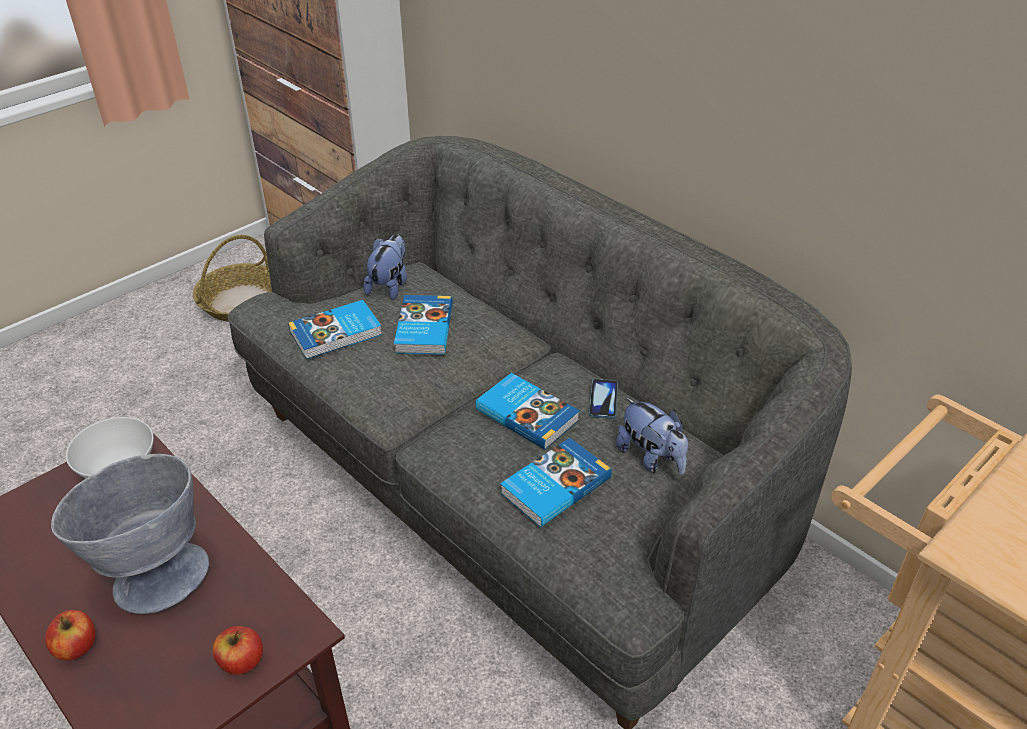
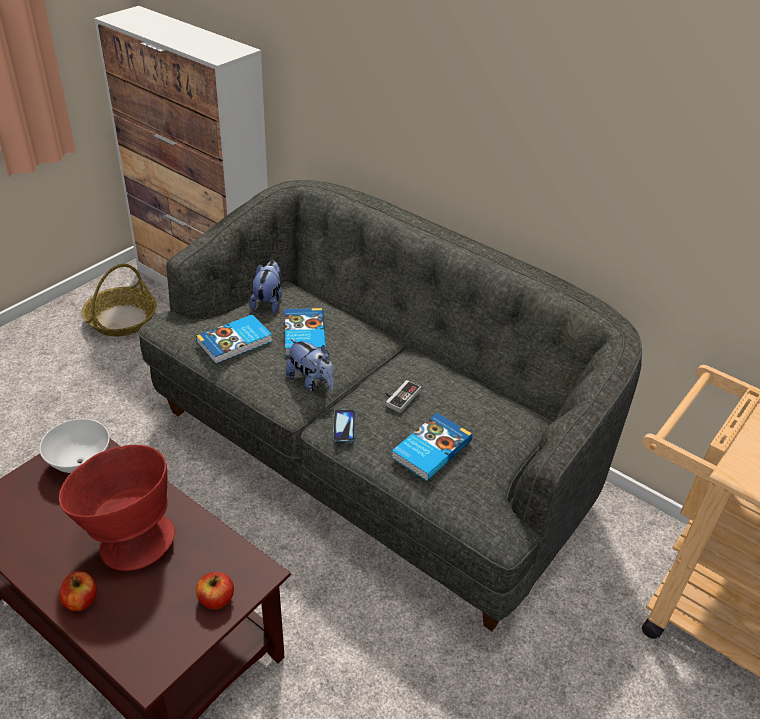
camera: 10 degrees left, 0 degrees up
(153, 572) = (128, 539): grey bowl -> red bowl
(527, 414) = (399, 396): book -> game controller
(603, 400) = (454, 382): phone -> phone (344, 426)
(651, 458) = (497, 424): plush toy -> plush toy (311, 381)

